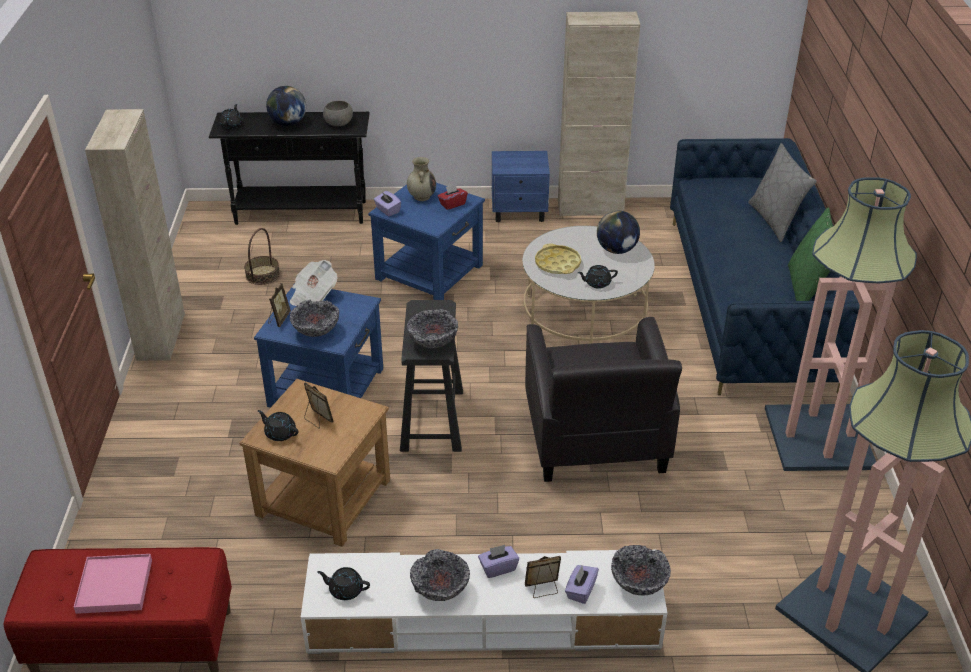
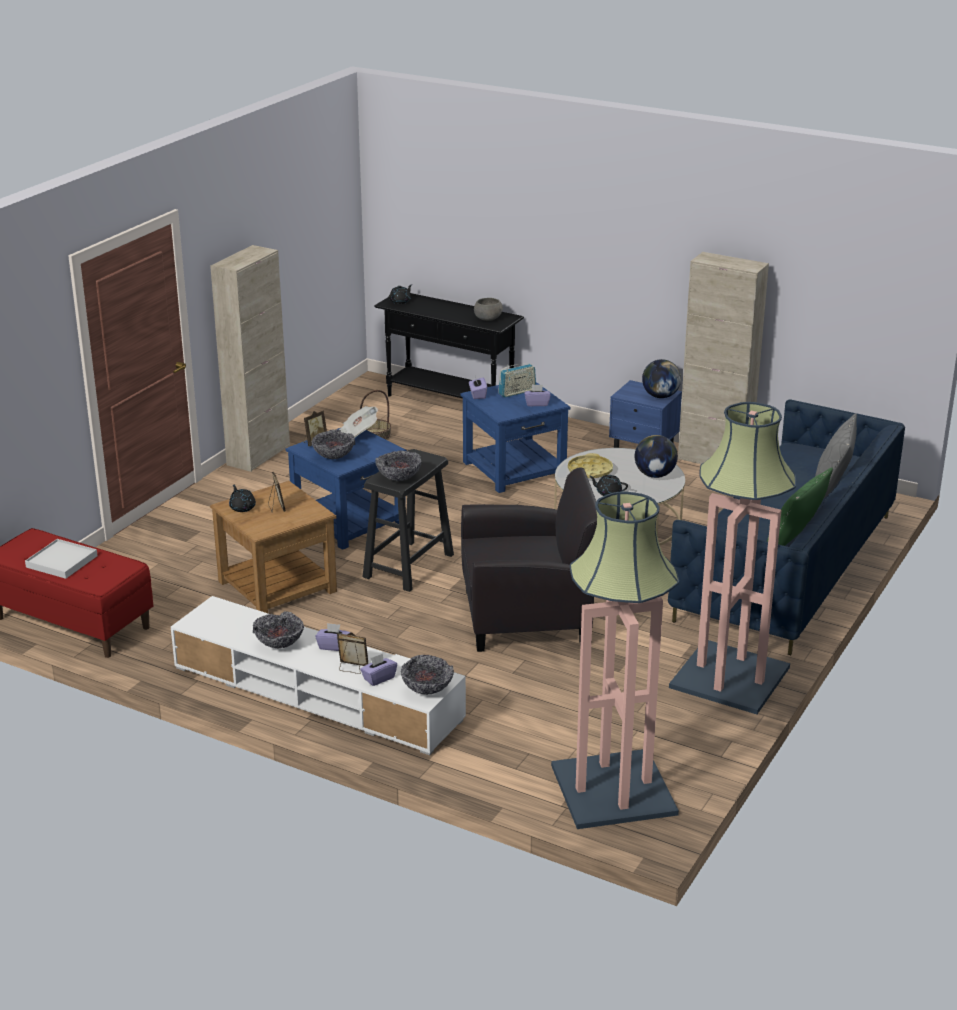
camera: 30 degrees right, 10 degrees down
(115, 586) = (62, 561): pink tray -> white tray
(288, 123) = (446, 310): globe -> globe (660, 396)
(345, 590) = (215, 622): black teapot -> none
(421, 196) = (517, 392): beige vase -> radio
(452, 204) = (537, 403): red tissue box -> purple tissue box
(595, 439) = (527, 617): black armchair -> black armchair turned 120 degrees counterclockwise

